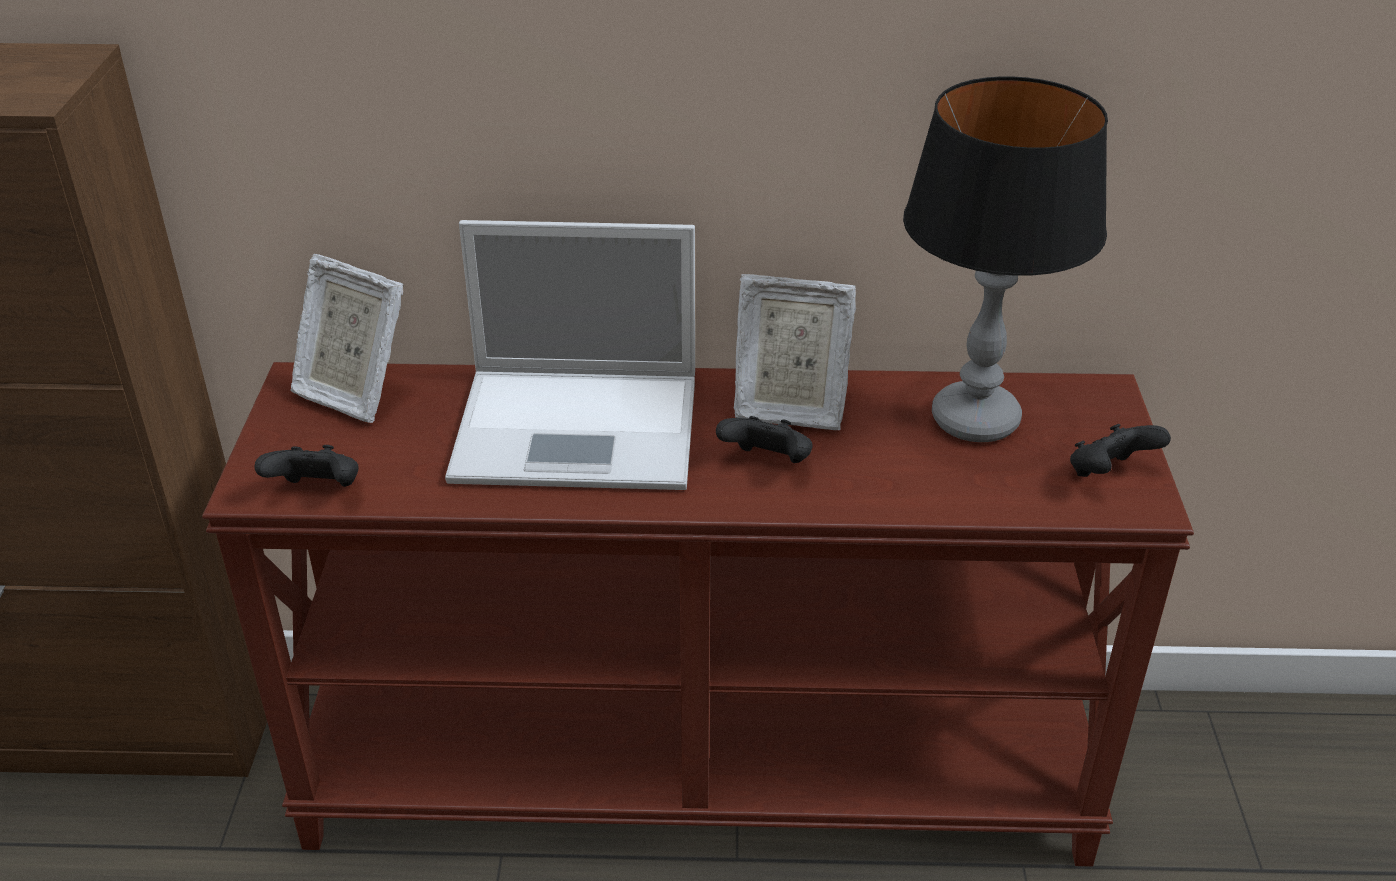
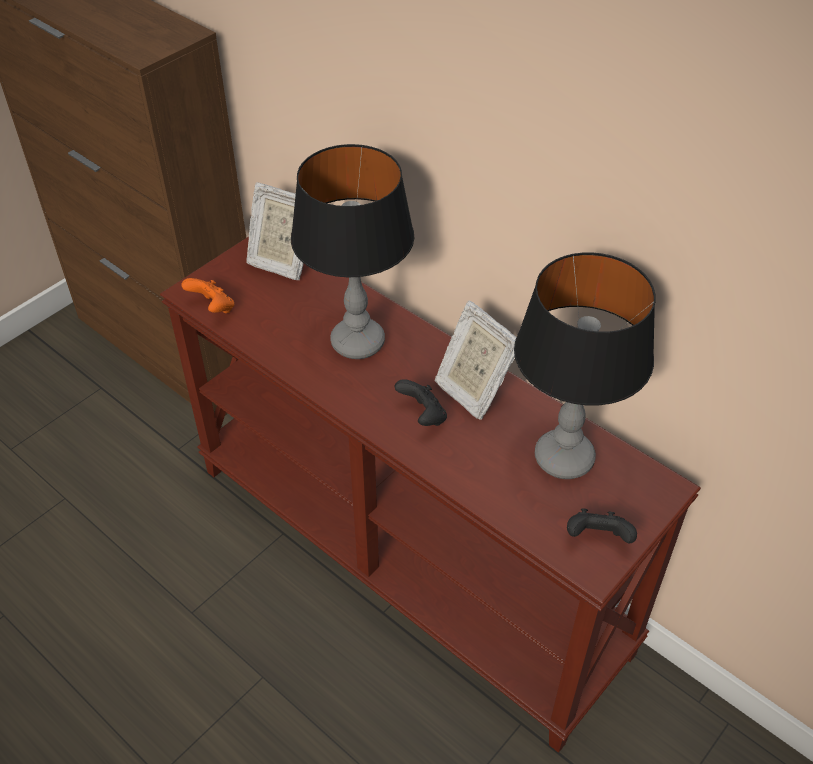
camera: 40 degrees right, 10 degrees up
(318, 492) = (213, 308): black game controller -> orange game controller
(352, 392) = (281, 261): picture frame -> picture frame turned 45 degrees counterclockwise
(582, 429) = (358, 342): laptop -> table lamp

